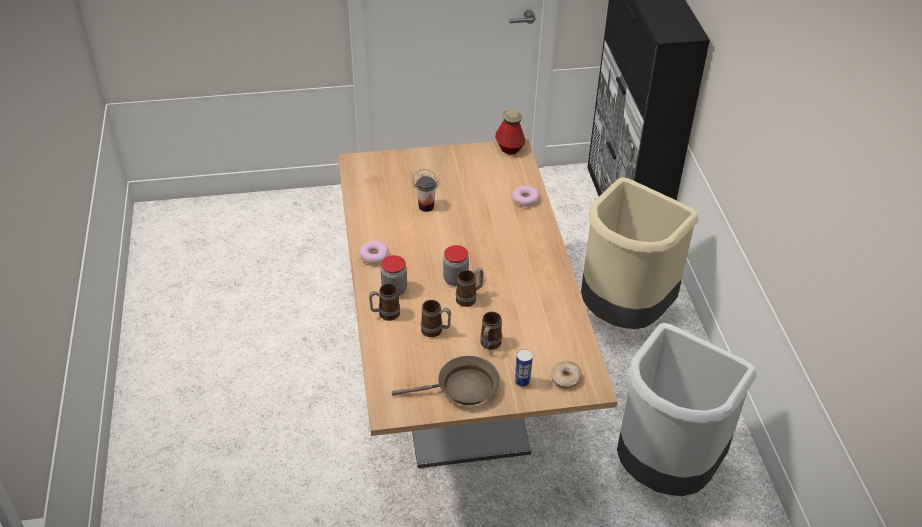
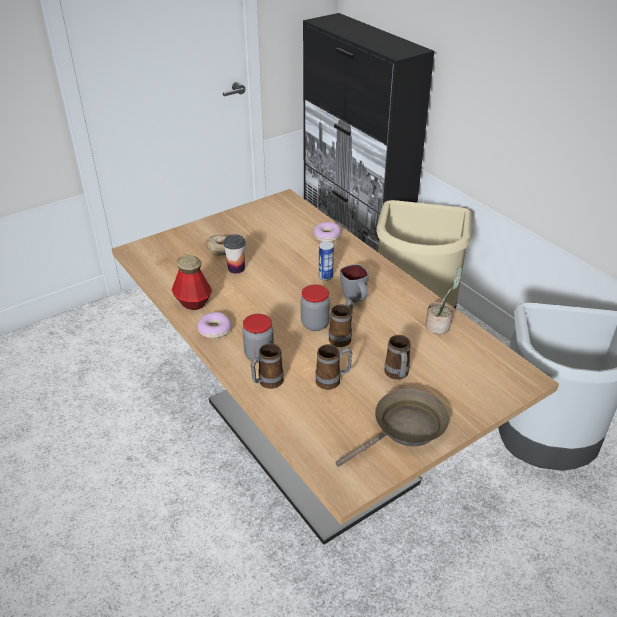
camera: 25 degrees left, 5 degrees down
(504, 269) = (355, 300): none -> grey mug
(509, 148) = (279, 200): bottle -> bottle (193, 302)
(522, 381) = (458, 399): can -> can (325, 276)
(558, 317) = (439, 326): none -> potted plant
(565, 379) = (495, 380): donut -> none

